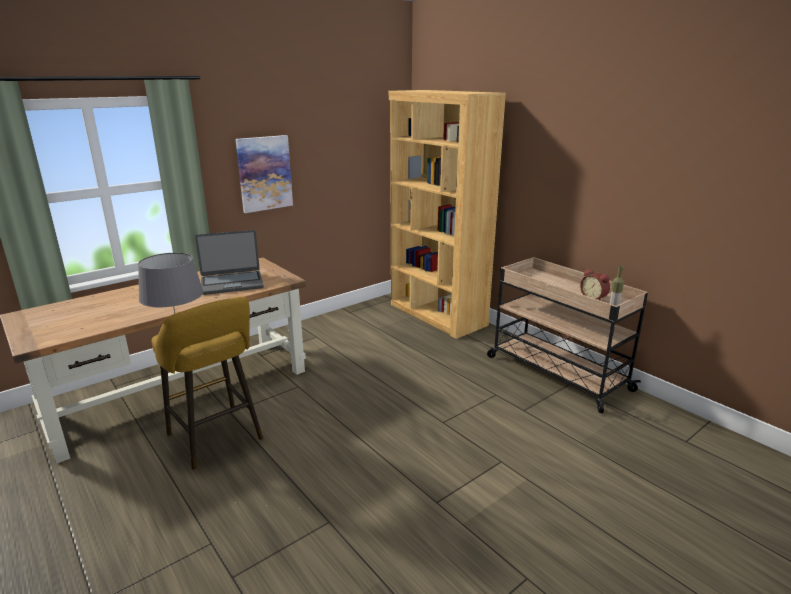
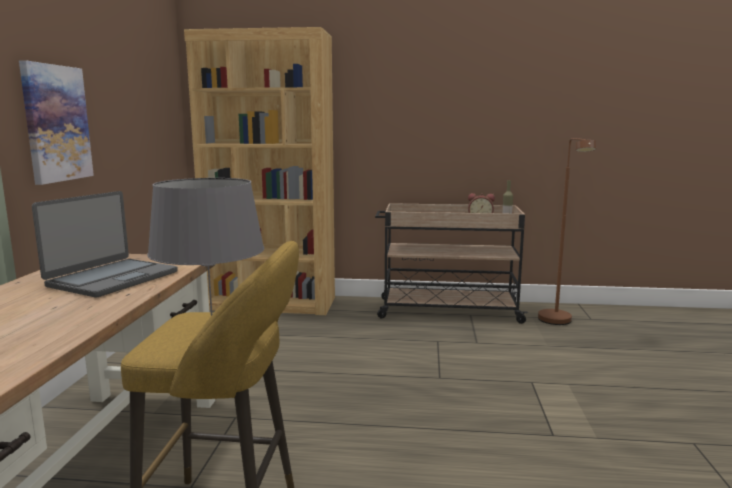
camera: 45 degrees left, 10 degrees down
(640, 428) = (558, 322): none -> brown floor lamp

